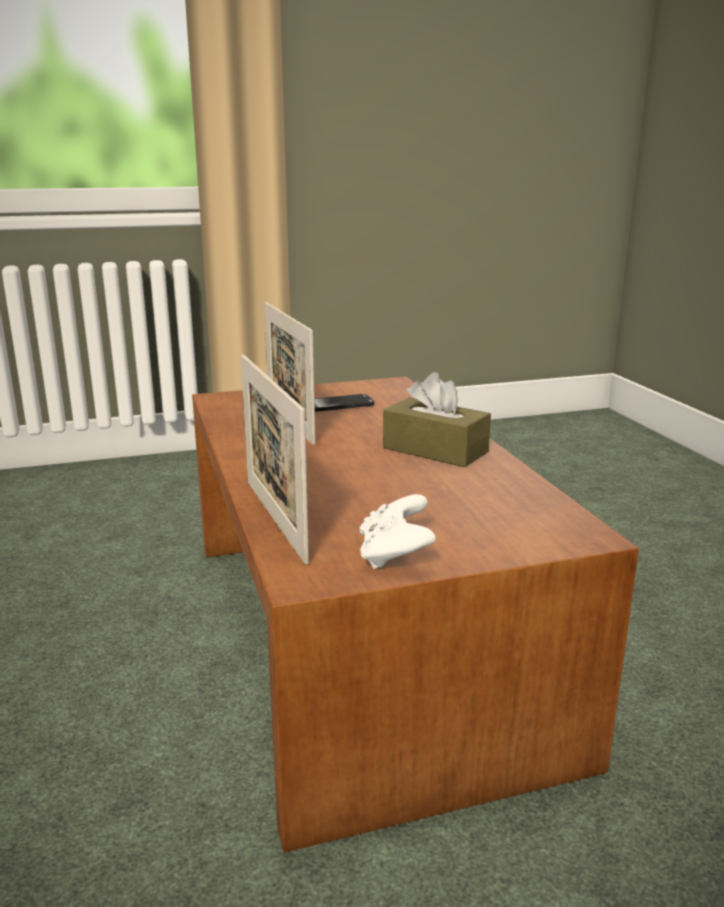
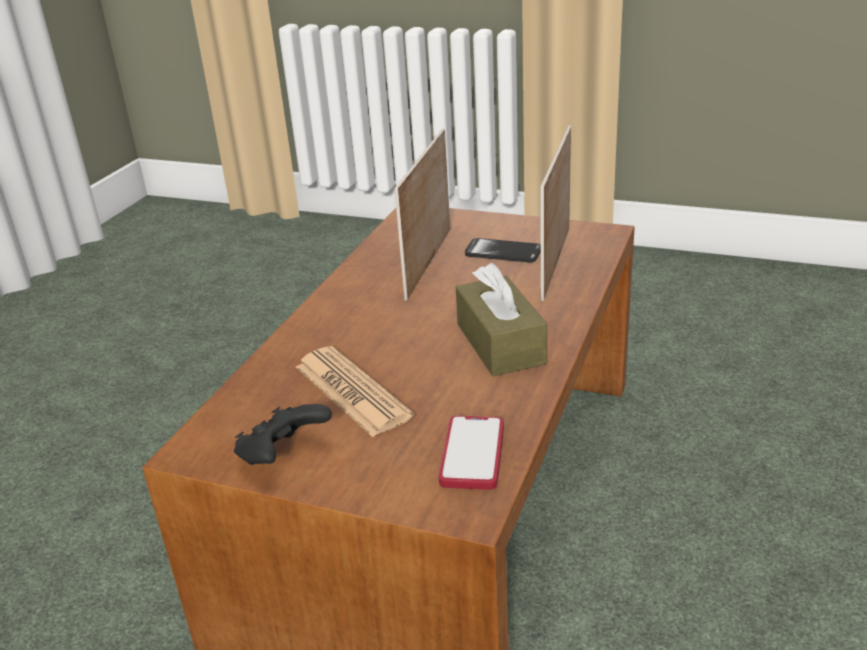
camera: 40 degrees right, 10 degrees up
(275, 519) = (258, 379): picture frame -> picture frame (555, 262)
(374, 503) = (351, 391): none -> newspaper
(395, 555) = (283, 456): white game controller -> black game controller
(533, 509) = (472, 454): none -> phone

